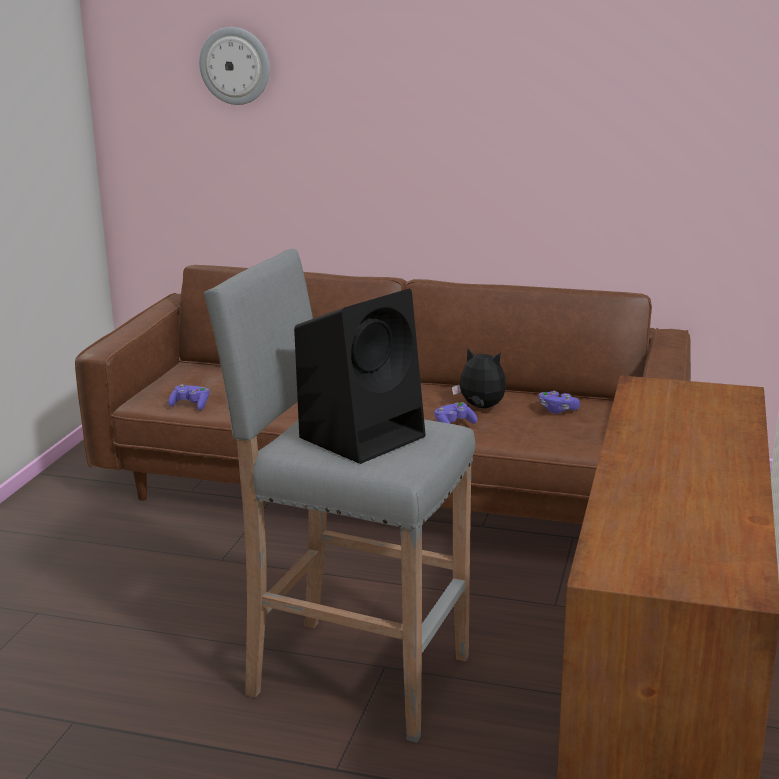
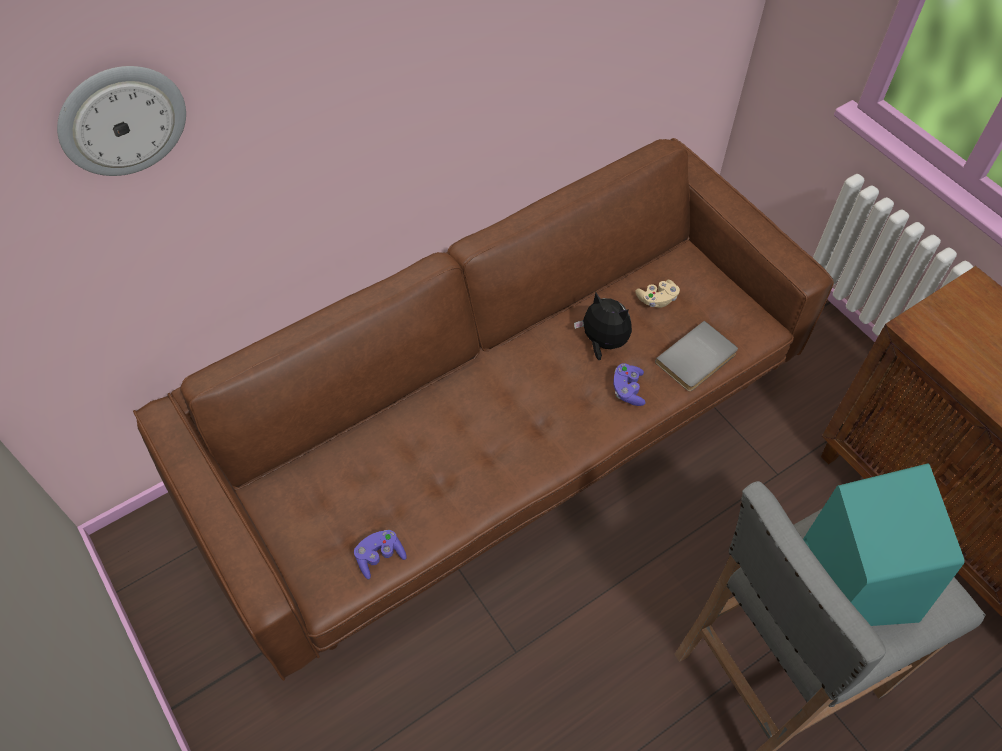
camera: 50 degrees left, 35 degrees up
(364, 436) = (856, 576): black speaker -> turquoise speaker
(481, 408) = (603, 342): plush toy -> plush toy turned 60 degrees clockwise
(530, 437) = (698, 359): none -> grey book
(557, 410) = (657, 299): purple game controller -> beige game controller

